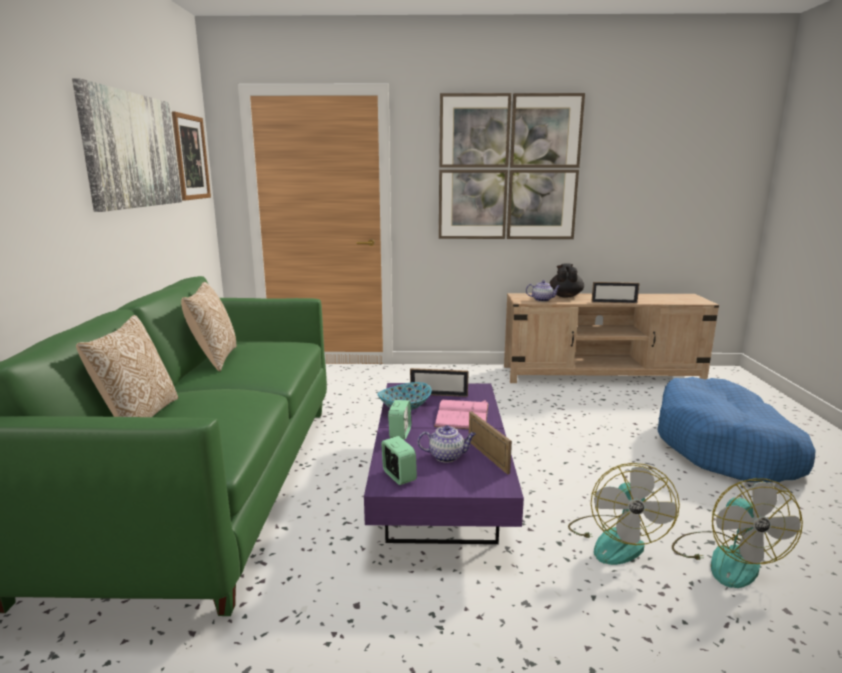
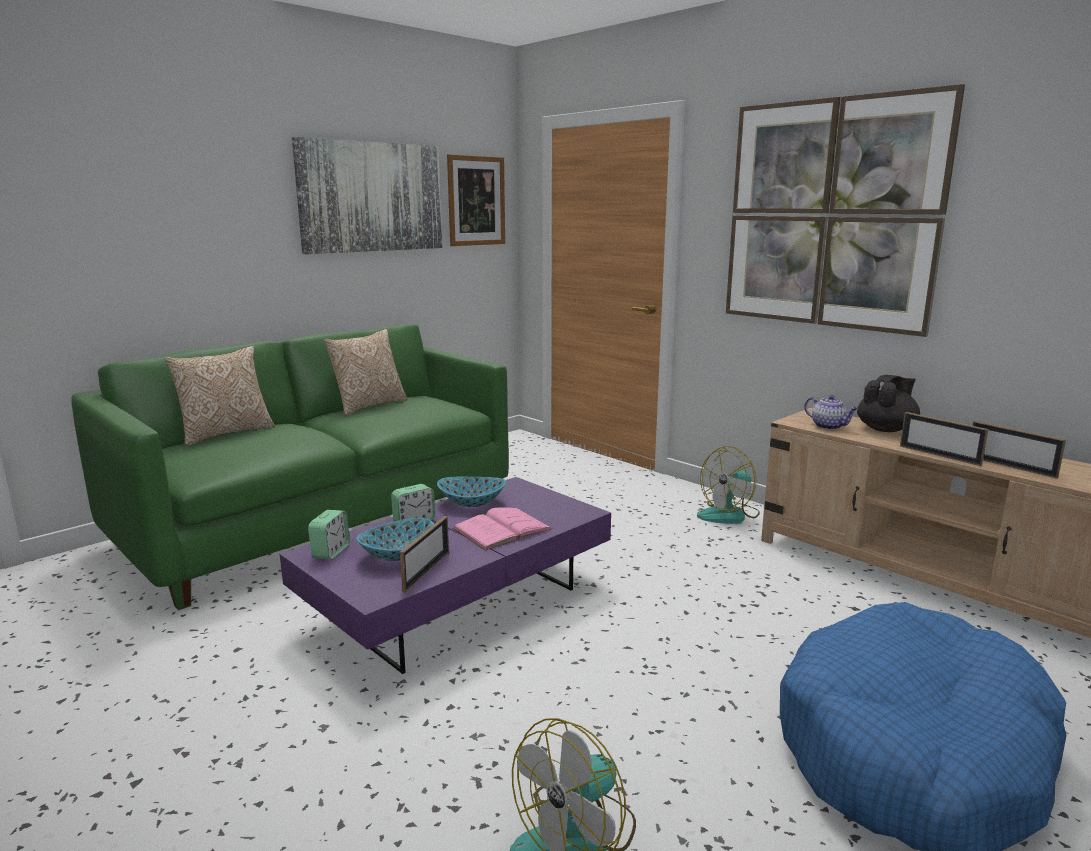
camera: 45 degrees right, 0 degrees up
(438, 395) = (530, 503): picture frame -> picture frame (1010, 466)
(447, 456) = (398, 555): teapot -> bowl
(615, 539) = (505, 740): fan -> fan (729, 515)

